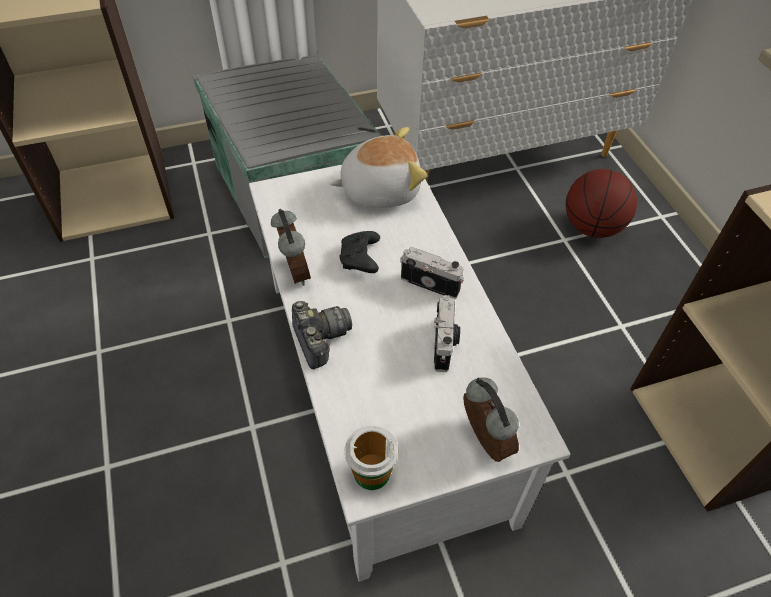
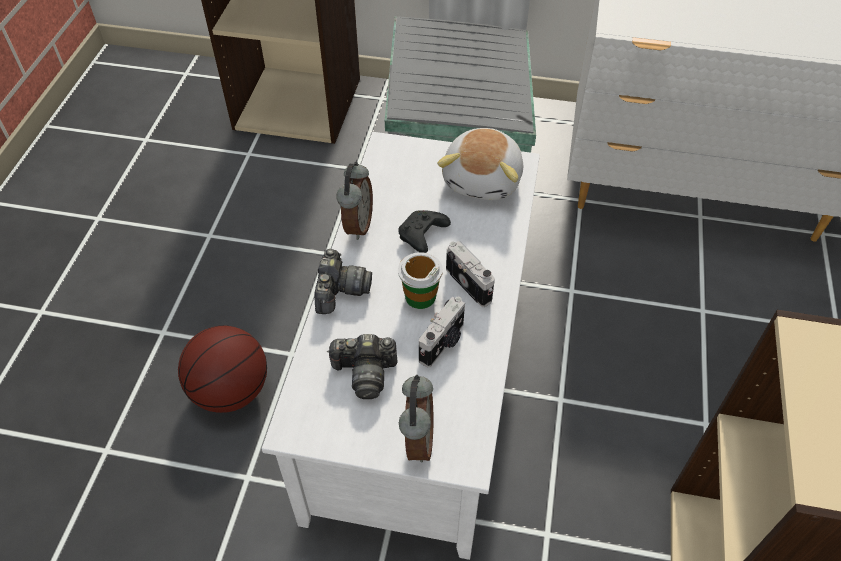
camera: 30 degrees right, 0 degrees up
(371, 472) = (306, 418): cup -> cup (420, 296)
(379, 189) = (484, 179): plush toy -> plush toy turned 90 degrees clockwise
(395, 403) = (365, 373): none -> camera
(592, 227) = (744, 310): basketball -> basketball (231, 391)

